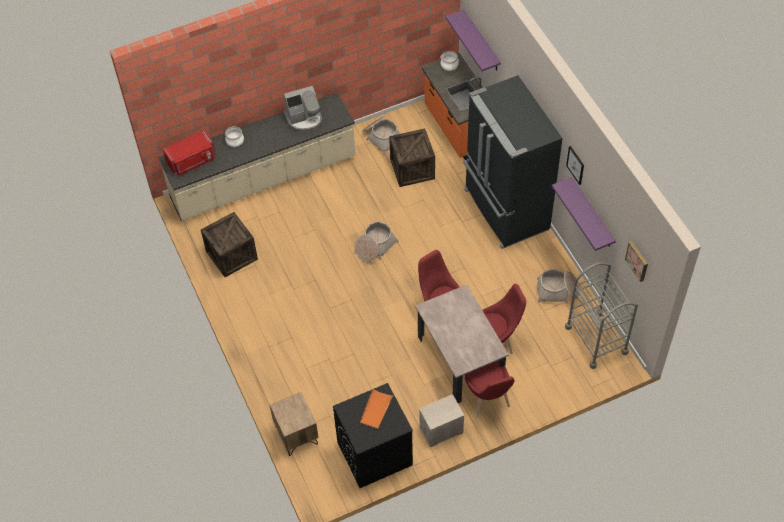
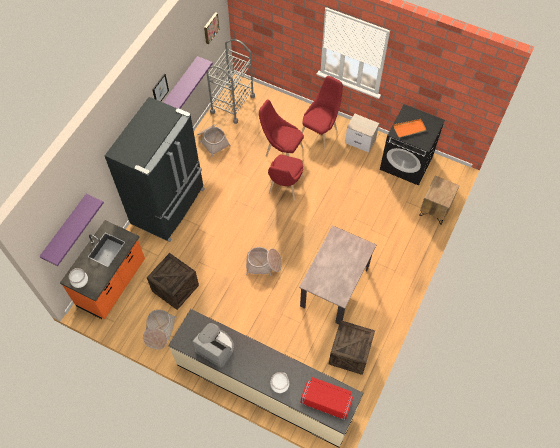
camera: 130 degrees left, 5 degrees up
(460, 360) = (307, 160): beige dining table -> beige dining table (335, 286)

